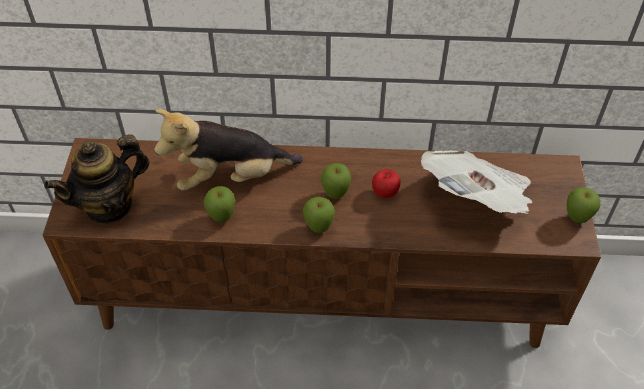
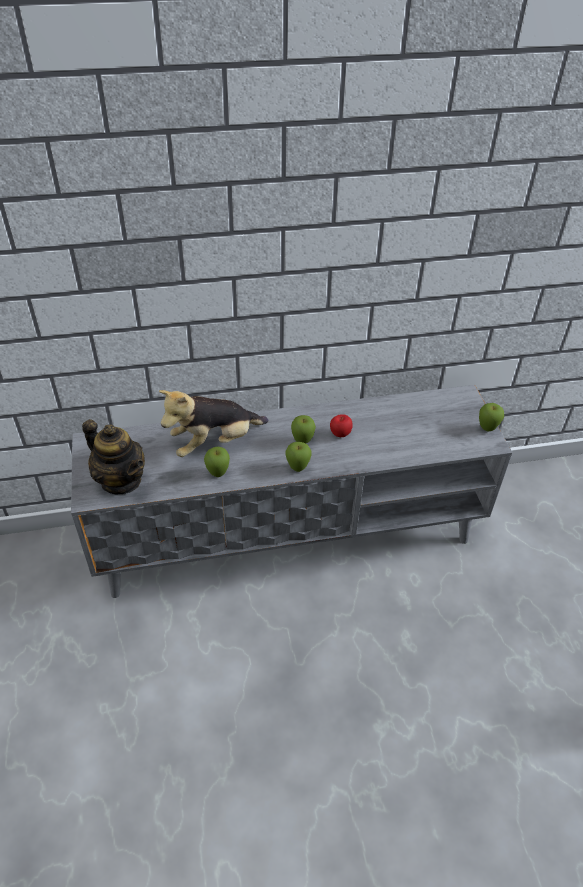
camera: 15 degrees left, 5 degrees down
(109, 206) = (121, 480): teapot -> teapot turned 90 degrees counterclockwise
(323, 294) = (290, 535): brown tv stand -> grey tv stand
(477, 199) = (411, 427): newspaper -> none

